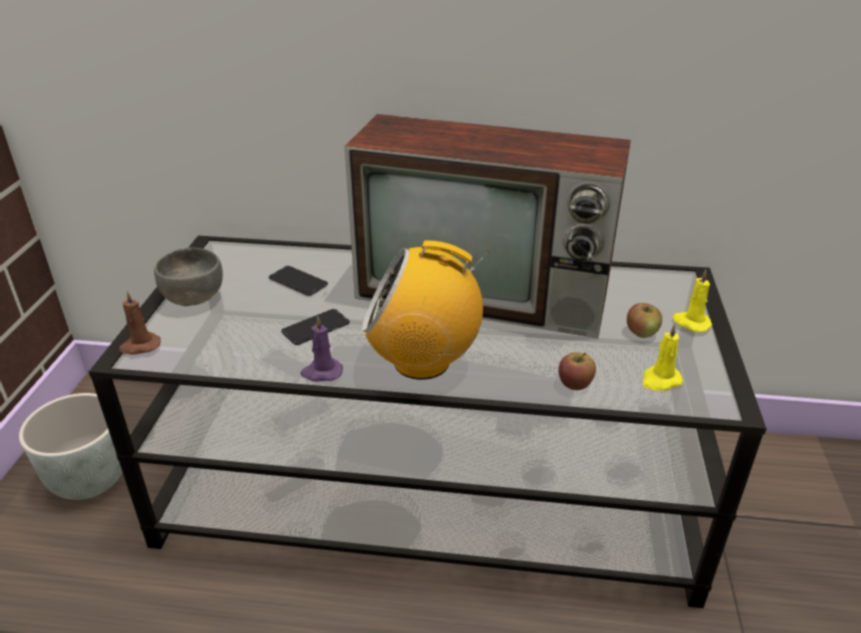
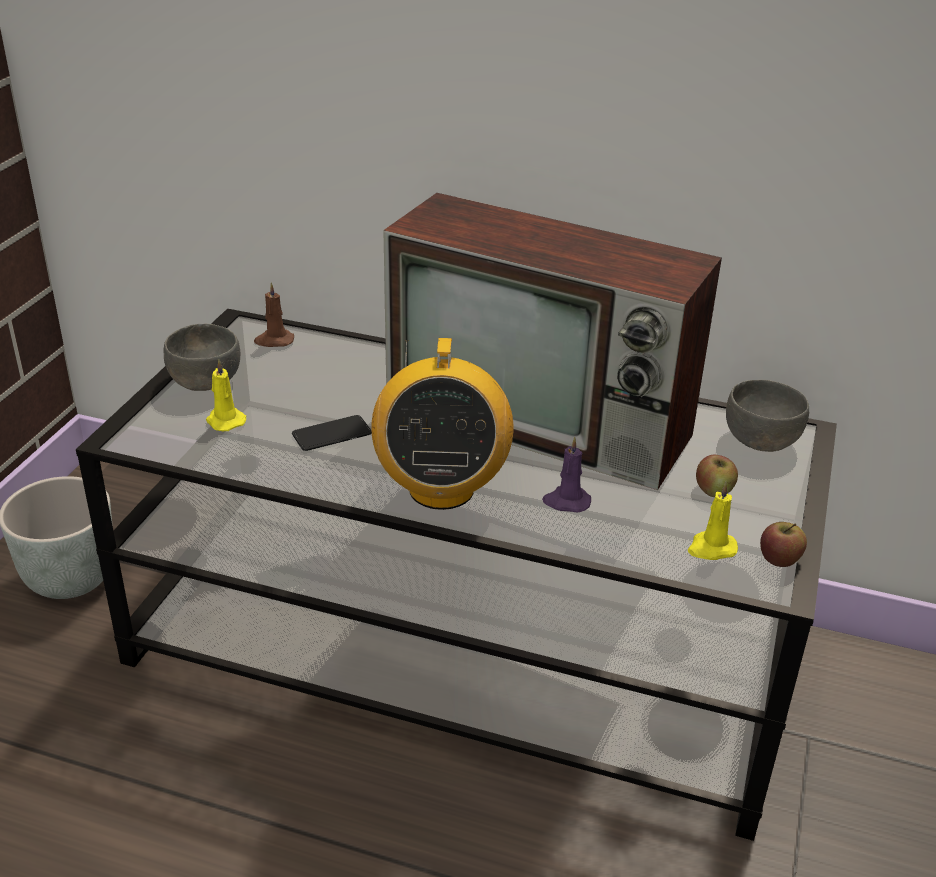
camera: 10 degrees right, 0 degrees up
(140, 346) = (134, 429): brown candle -> brown candle (274, 341)
(298, 281) = (327, 378): phone -> none
(321, 372) = (323, 485): purple candle -> purple candle (566, 501)
(423, 361) = (441, 488): radio -> radio turned 105 degrees counterclockwise
(575, 383) = (608, 537): apple -> apple (779, 559)
(659, 286) = (760, 439): none -> grey bowl
(691, 323) = (779, 487): yellow candle -> yellow candle (224, 421)

